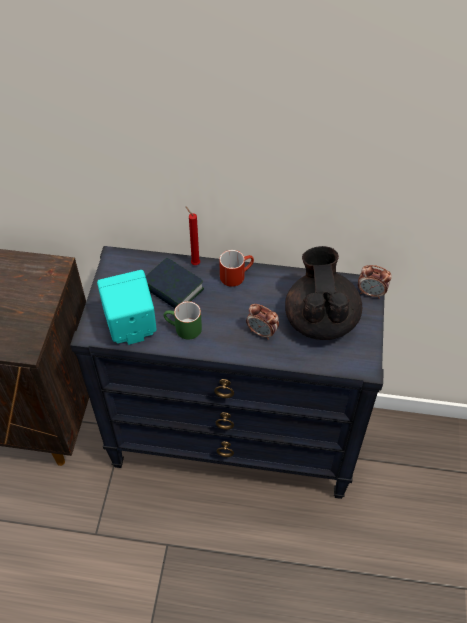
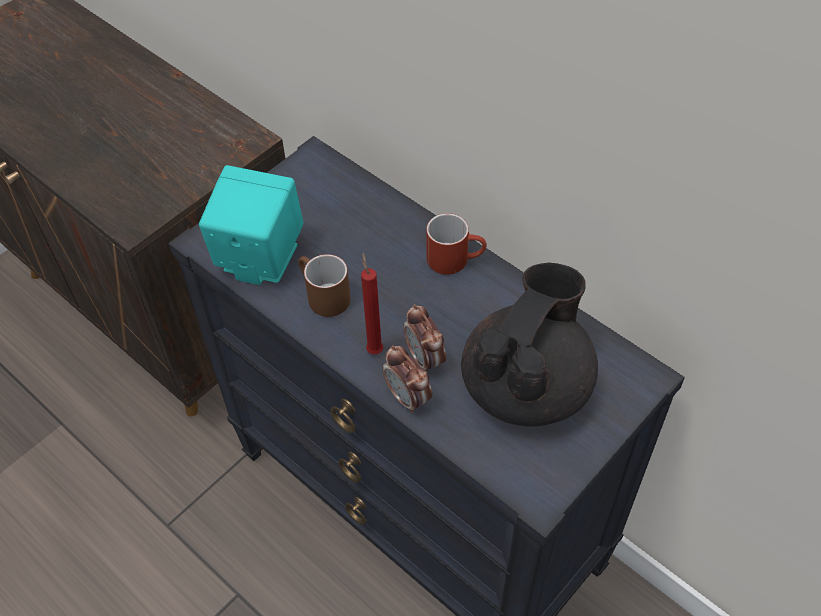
camera: 35 degrees right, 0 degrees up
(173, 289) = (353, 235): book -> none
(183, 329) = (322, 296): green mug -> brown mug
(194, 263) = (410, 215): red candle -> red candle (374, 349)
(371, 293) = (639, 388): alarm clock -> alarm clock (408, 398)

